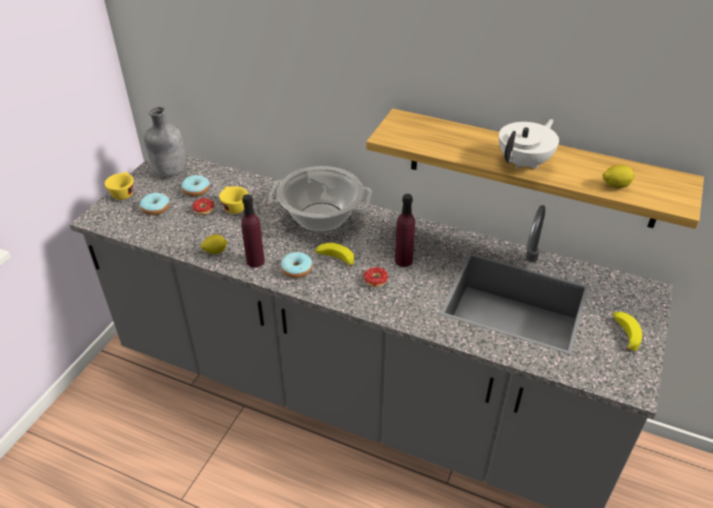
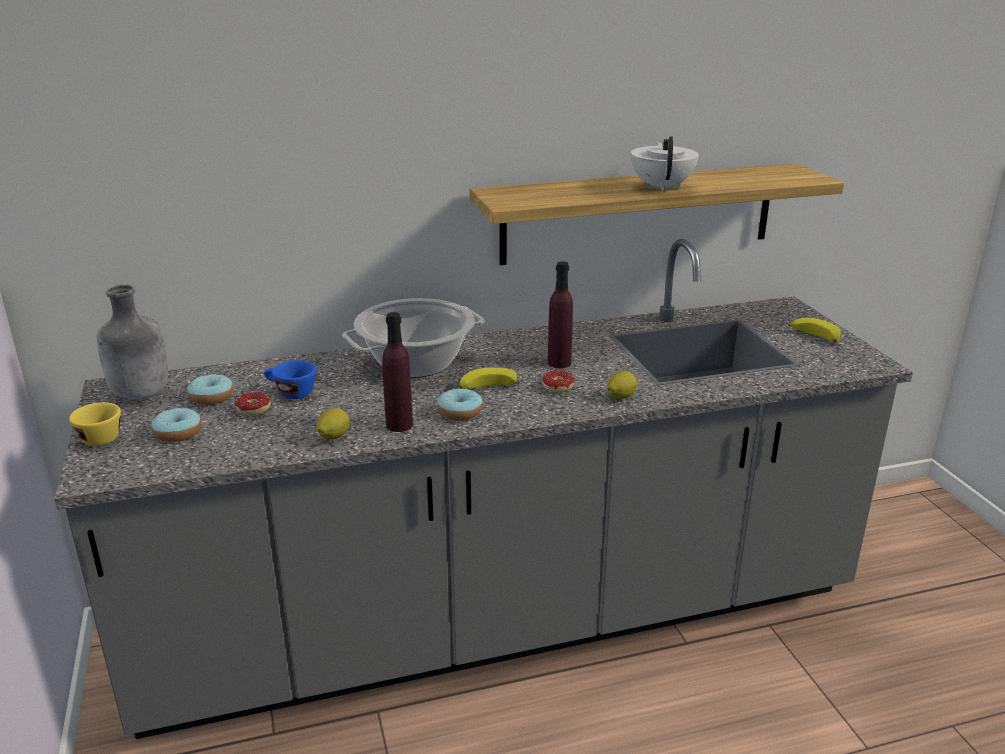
camera: 40 degrees left, 15 degrees down
(233, 206) = (290, 393): yellow cup -> blue cup
(615, 186) = (754, 181): lemon -> lemon (620, 397)

